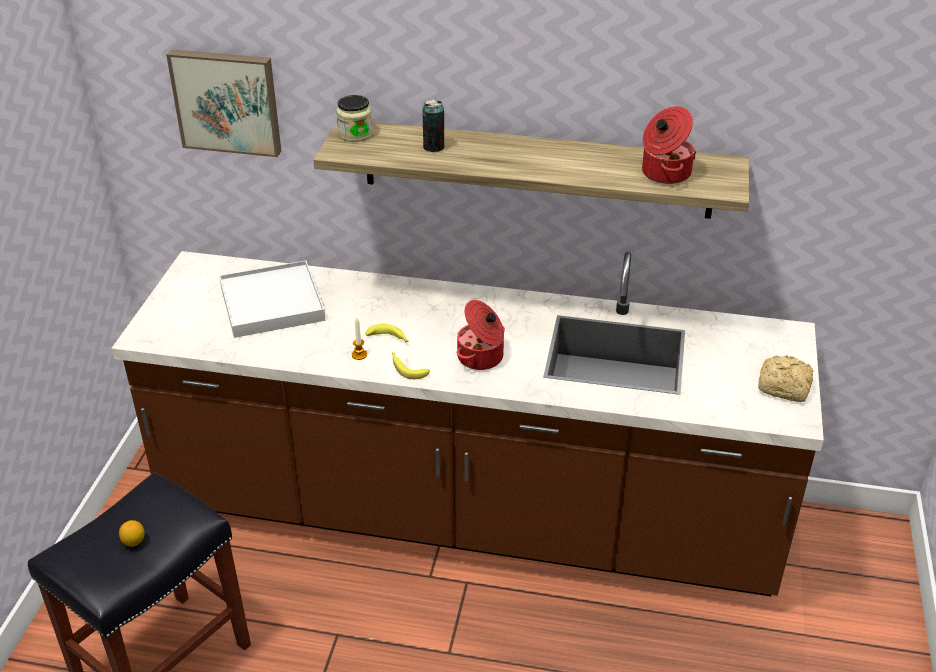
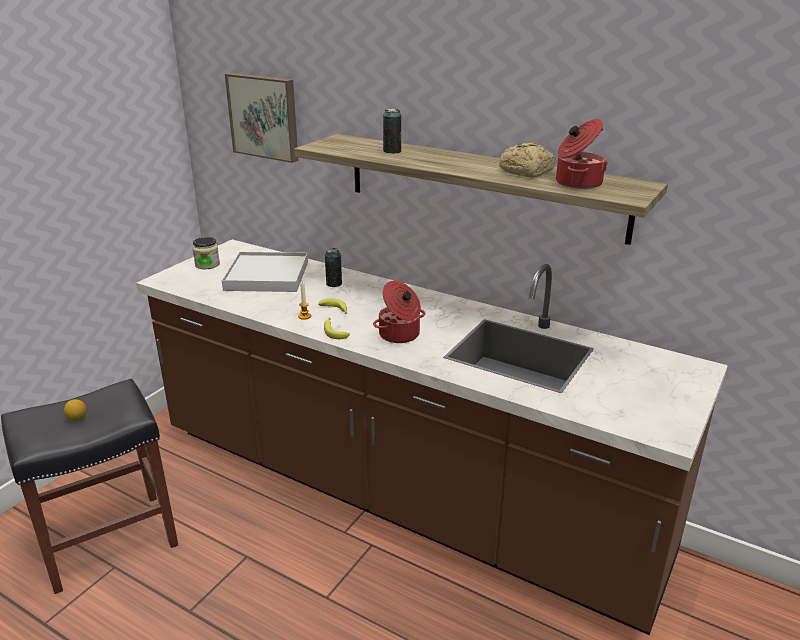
camera: 20 degrees right, 10 degrees down
(355, 134) = (339, 140): jar -> jar (207, 264)
(361, 299) = (334, 284): none -> can
(785, 387) = (671, 408): bread -> bread (527, 172)

